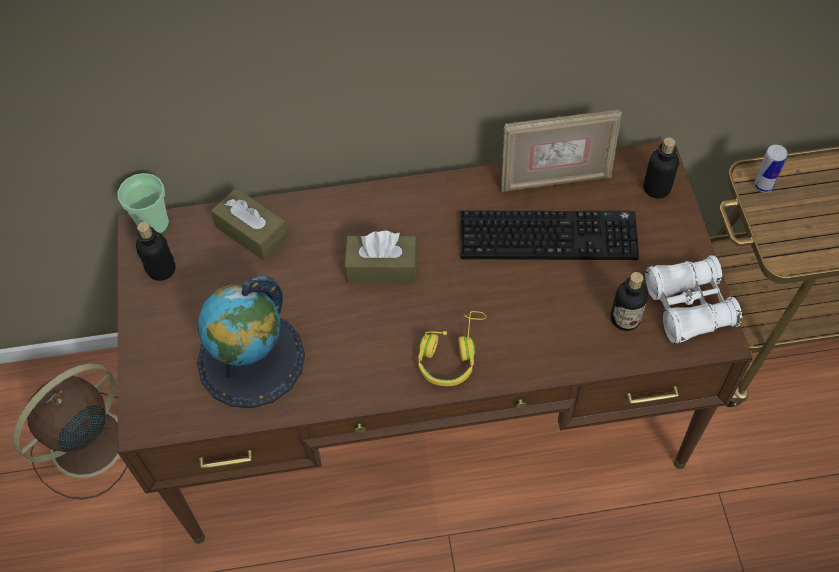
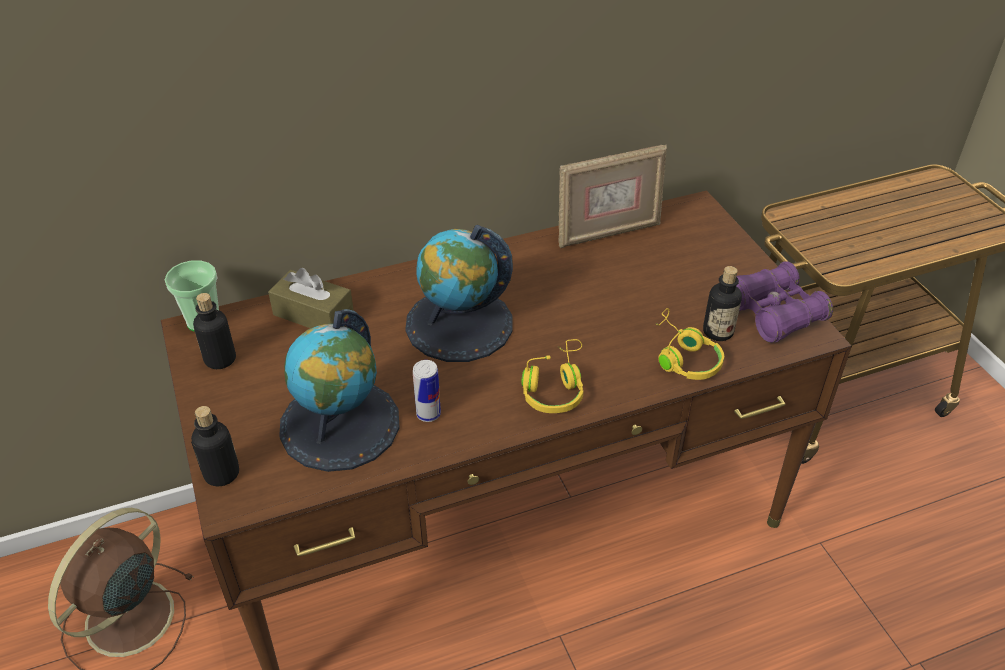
camera: 15 degrees left, 15 degrees down
(382, 267) = (459, 324): brown tissue box -> globe
(549, 235) = (618, 275): keyboard -> none
(582, 342) = (683, 356): none -> yellow headphones
(656, 188) = (706, 227): bottle -> bottle (221, 473)
(688, 306) = (774, 313): white binoculars -> purple binoculars
(763, 185) = (797, 220): can -> can (428, 414)

